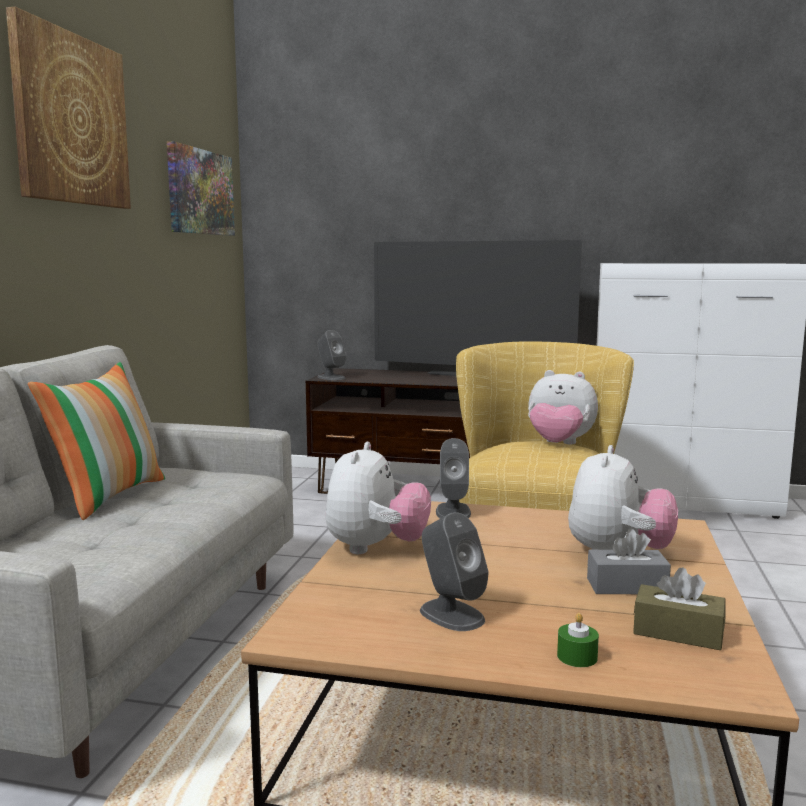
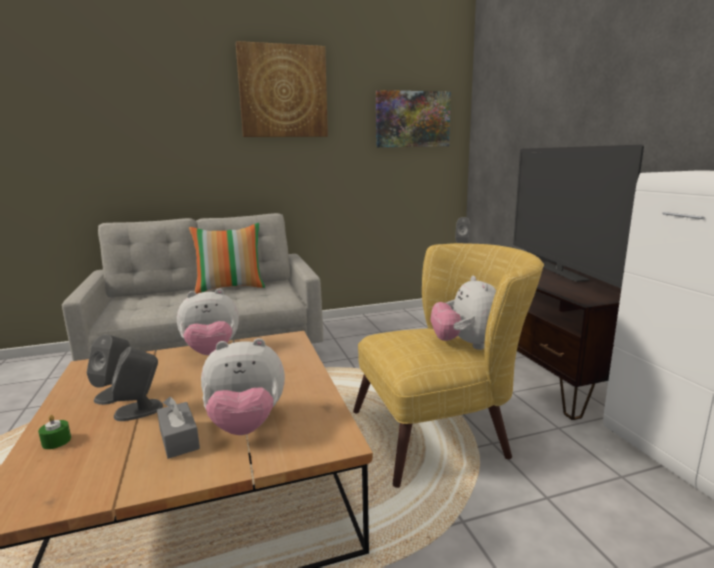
camera: 60 degrees right, 5 degrees up
(453, 512) = (294, 355): grey speaker -> grey speaker (139, 410)
(678, 632) = (95, 473): brown tissue box -> none

